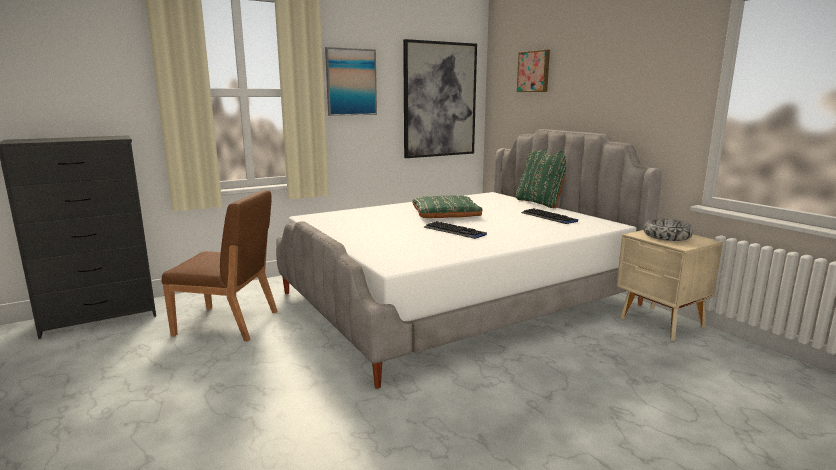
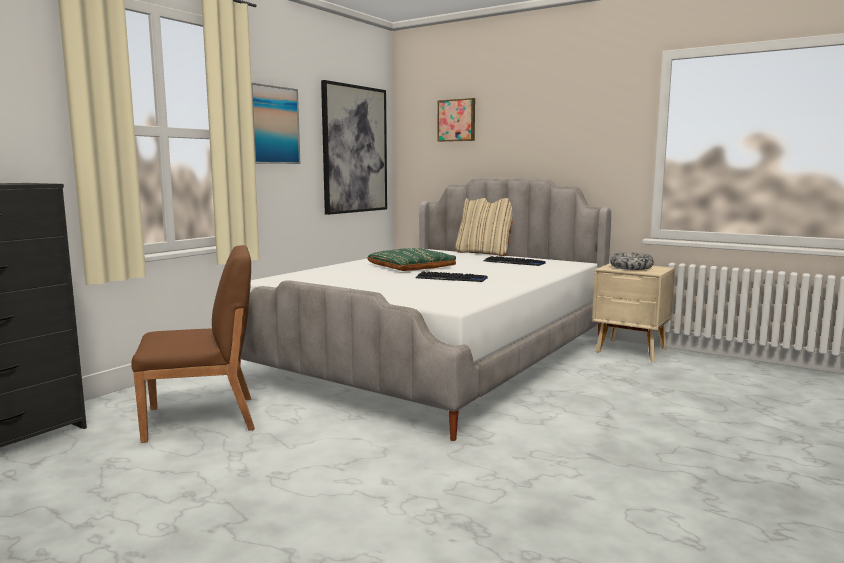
camera: 25 degrees left, 5 degrees down
(541, 203) = (485, 253): green pillow -> beige pillow

